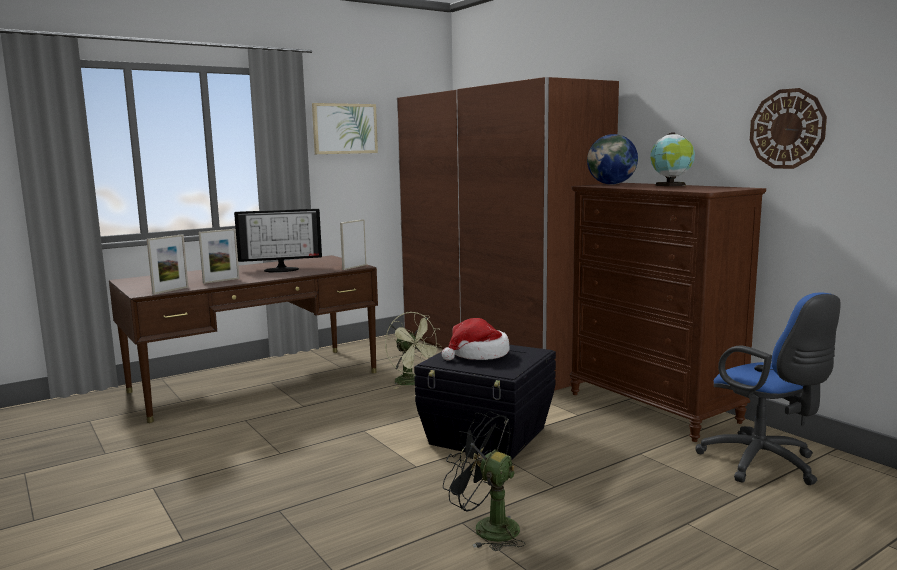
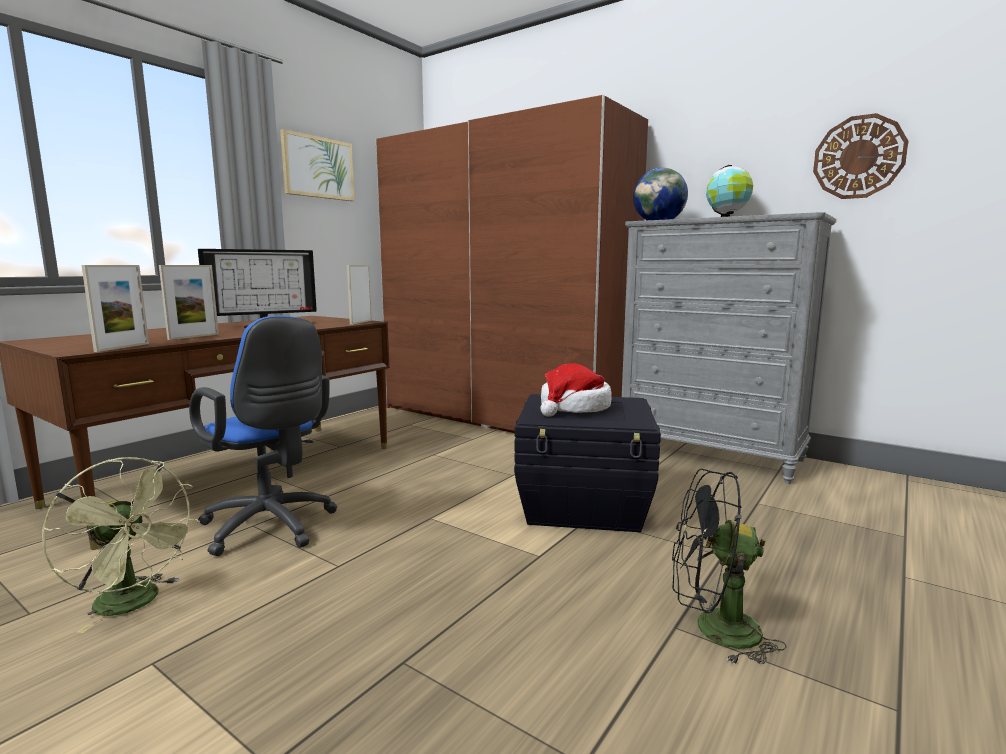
camera: 20 degrees left, 0 degrees up
(413, 383) = (440, 455): green fan -> green fan (136, 603)
(653, 407) = (710, 455): brown dresser -> grey dresser
(764, 464) = (877, 498): blue office chair -> blue office chair (272, 528)

